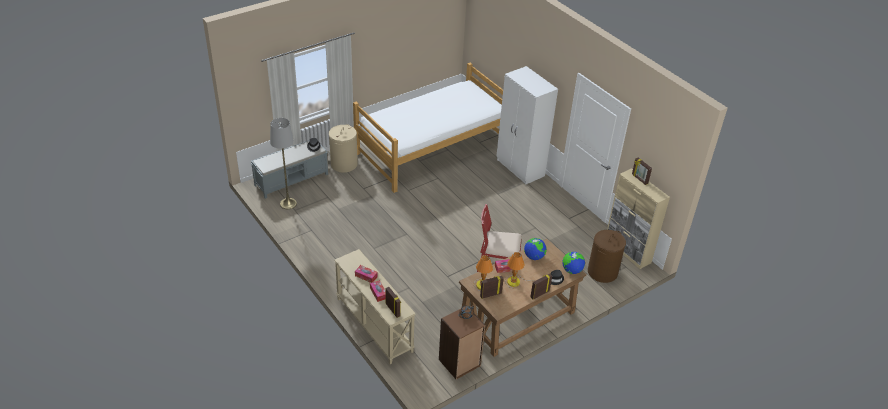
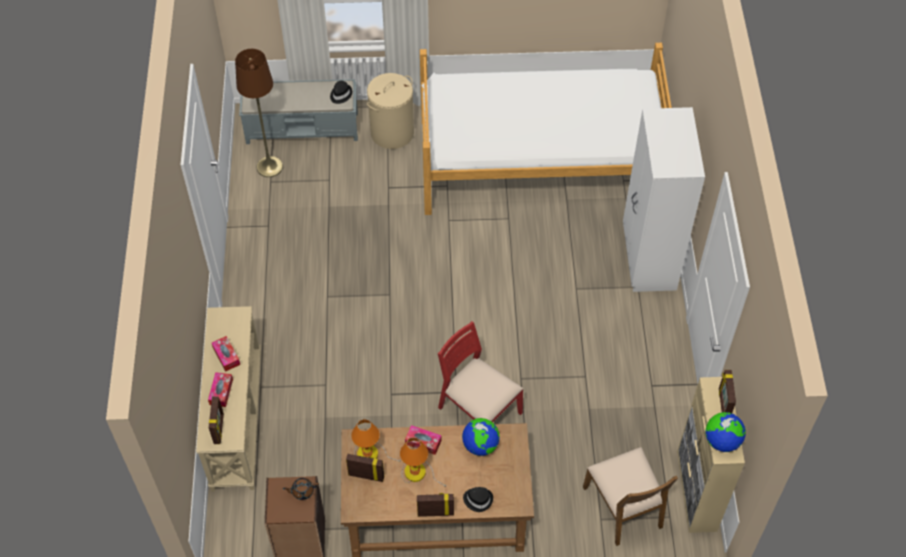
camera: 35 degrees right, 15 degrees up
(288, 203) = (269, 167): grey floor lamp -> brown floor lamp
(572, 270) = (516, 498): globe -> globe (722, 441)
(602, 272) = (624, 507): brown laundry basket -> brown chair

